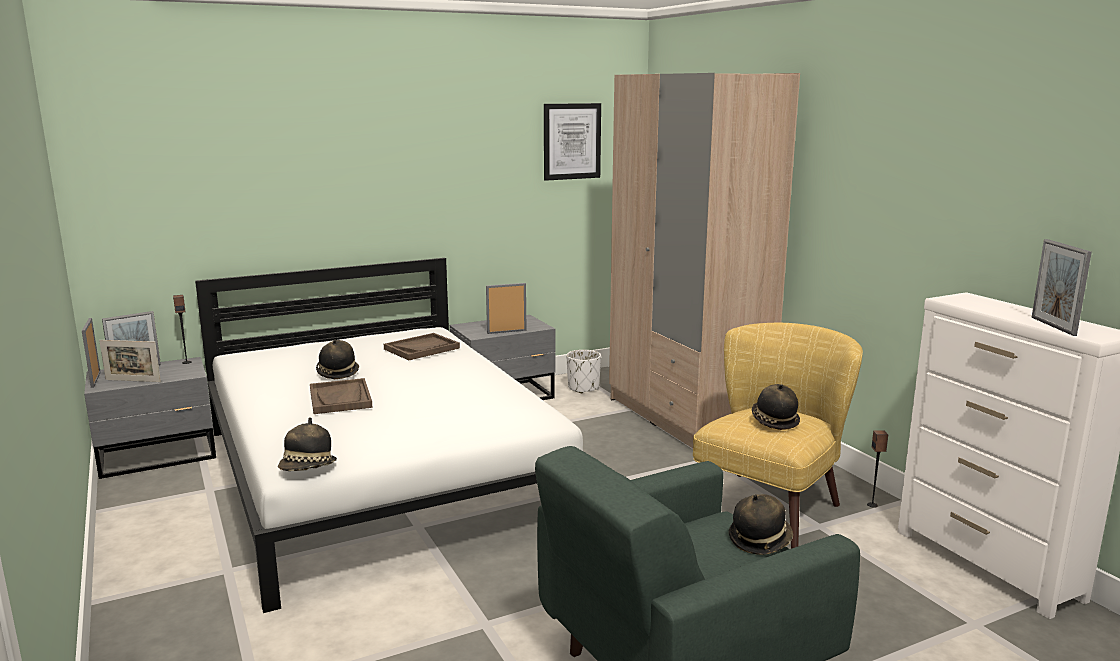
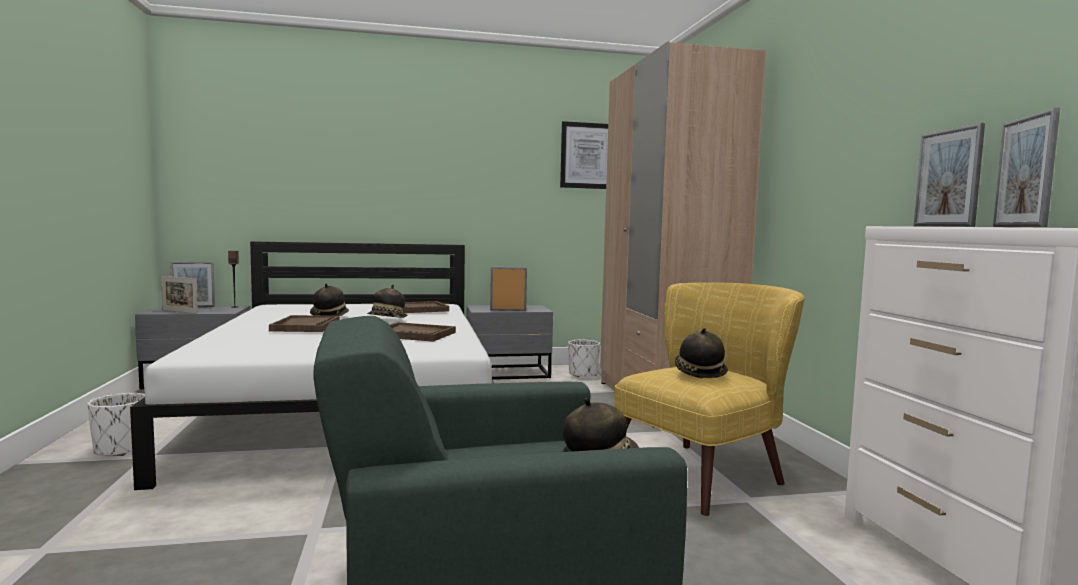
camera: 15 degrees right, 10 degrees down
(95, 380) = (156, 309): picture frame -> picture frame (942, 226)
(185, 566) = (120, 449): none -> white planter
(308, 469) = (204, 356): hat -> hat (387, 319)
(471, 398) = (414, 334): none -> brown tray
(872, 505) = (825, 489): speaker -> none

